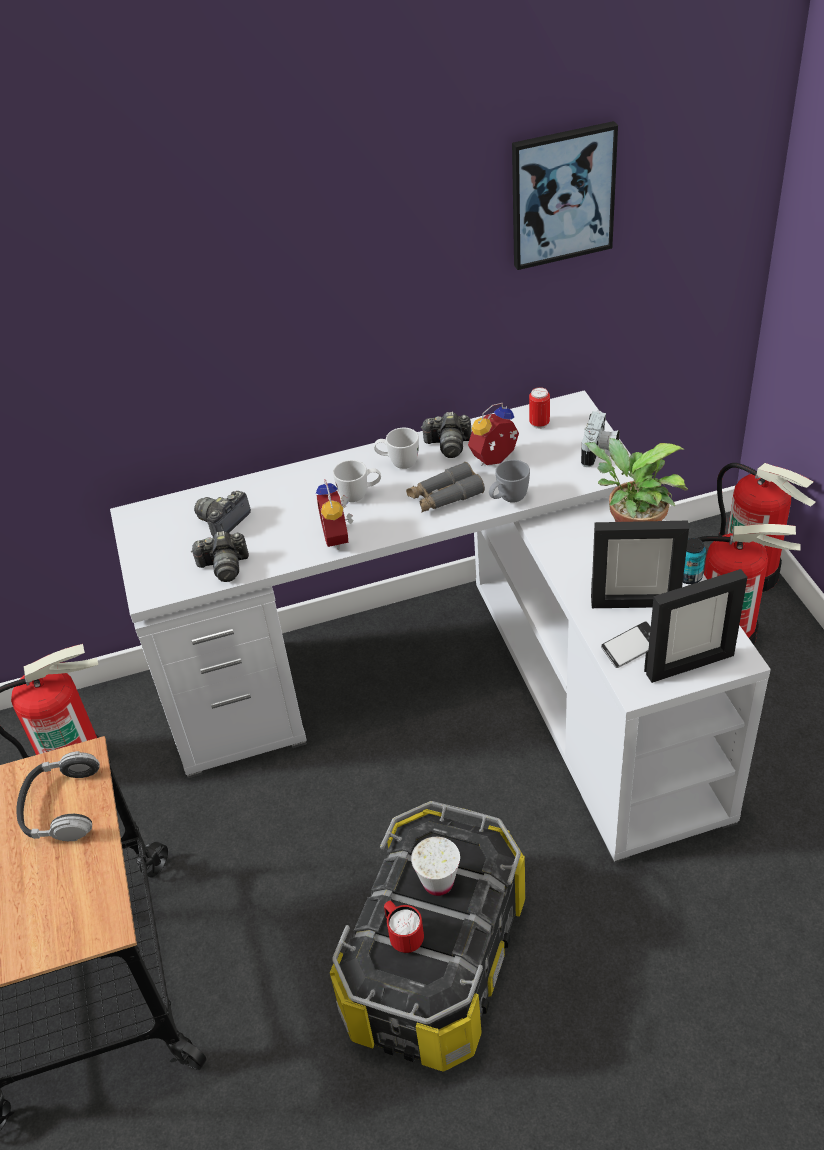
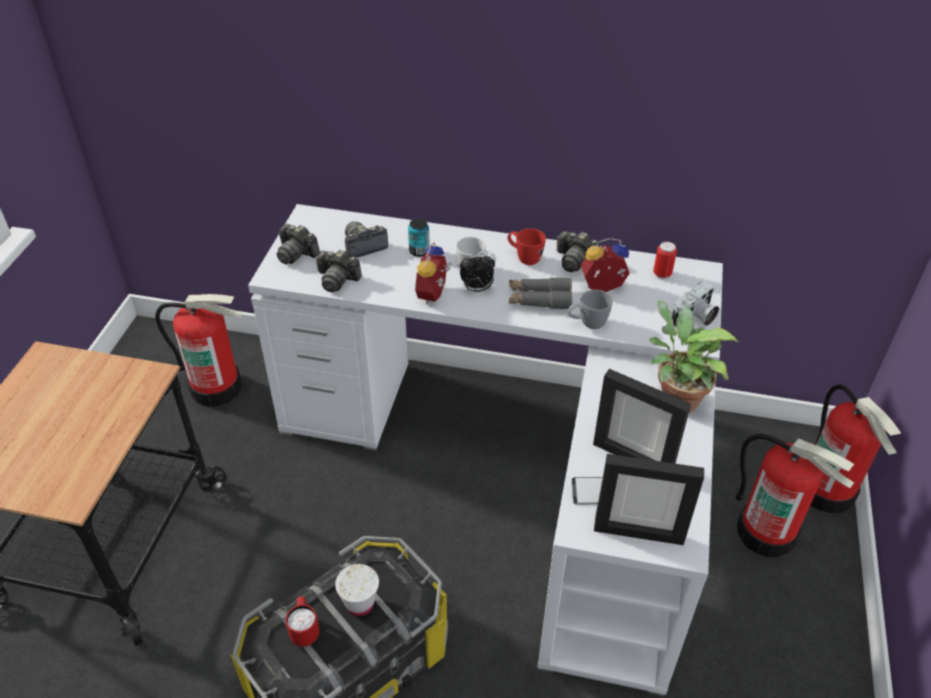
camera: 25 degrees right, 0 degrees up
(61, 806) = (113, 401): headphones -> none
(156, 559) = (296, 253): none -> camera
(376, 513) = (477, 289): none -> alarm clock
(398, 463) = (524, 258): white mug -> red mug
(562, 195) = (743, 74): picture -> none
(689, 576) = (697, 458): can -> can (419, 251)

